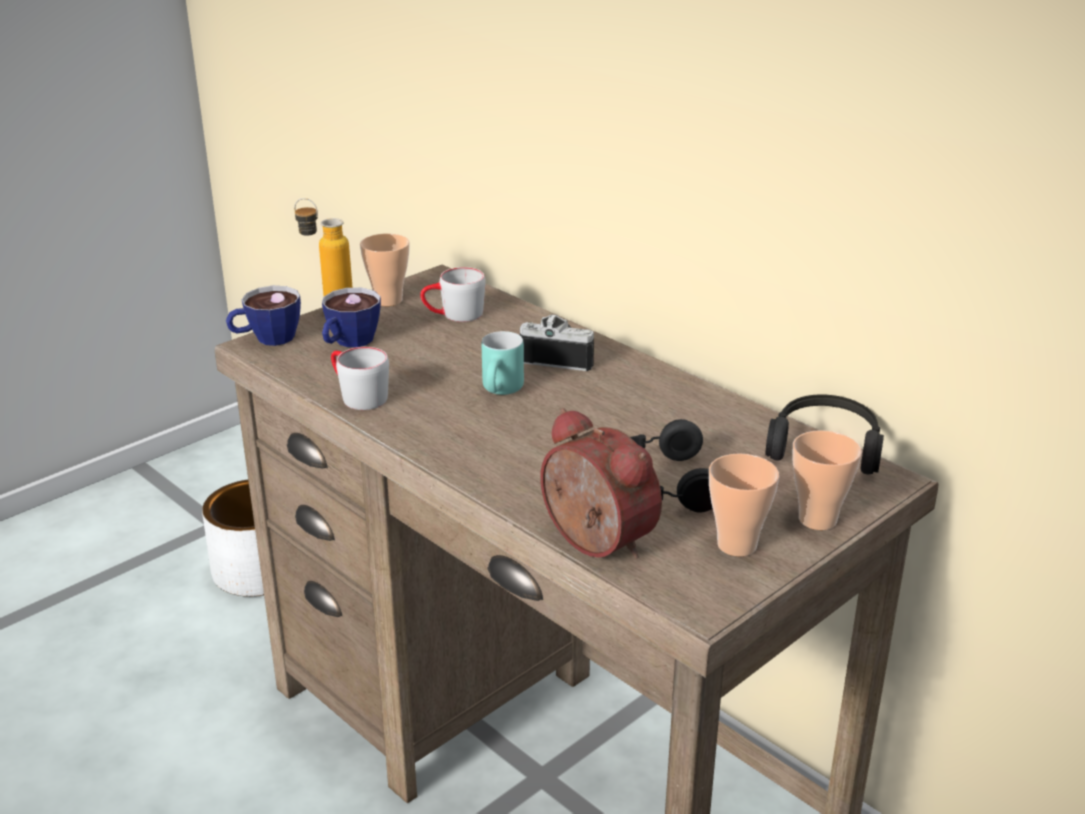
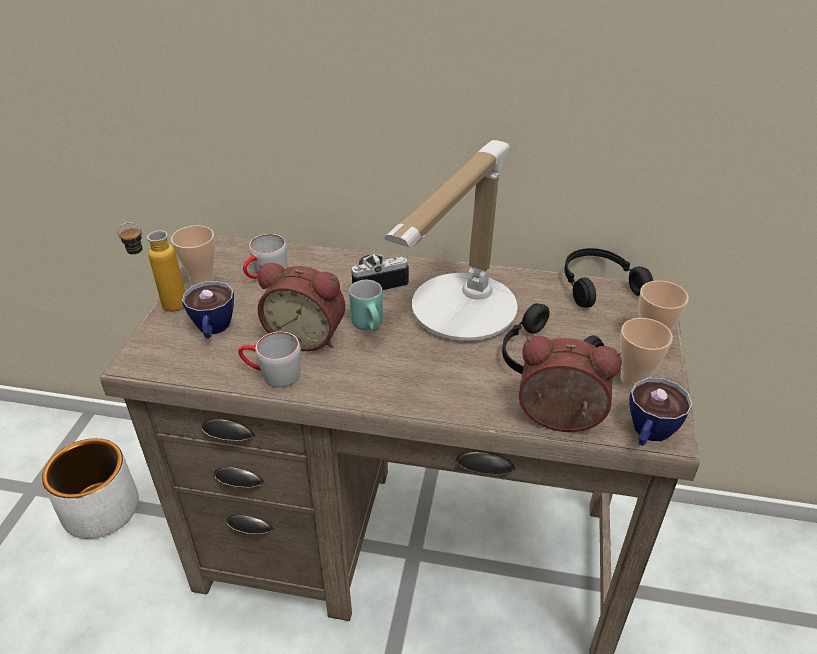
camera: 35 degrees left, 10 degrees up
(266, 339) = (140, 353): cup -> cup (648, 434)
(428, 378) = (307, 336): none -> alarm clock
(604, 417) = (457, 318): none -> table lamp

